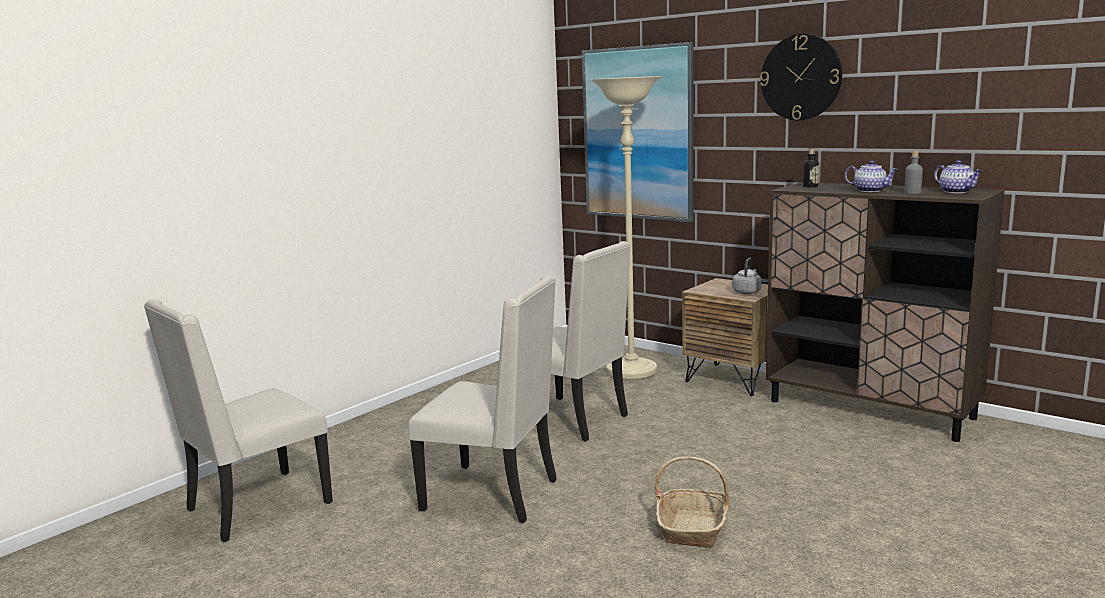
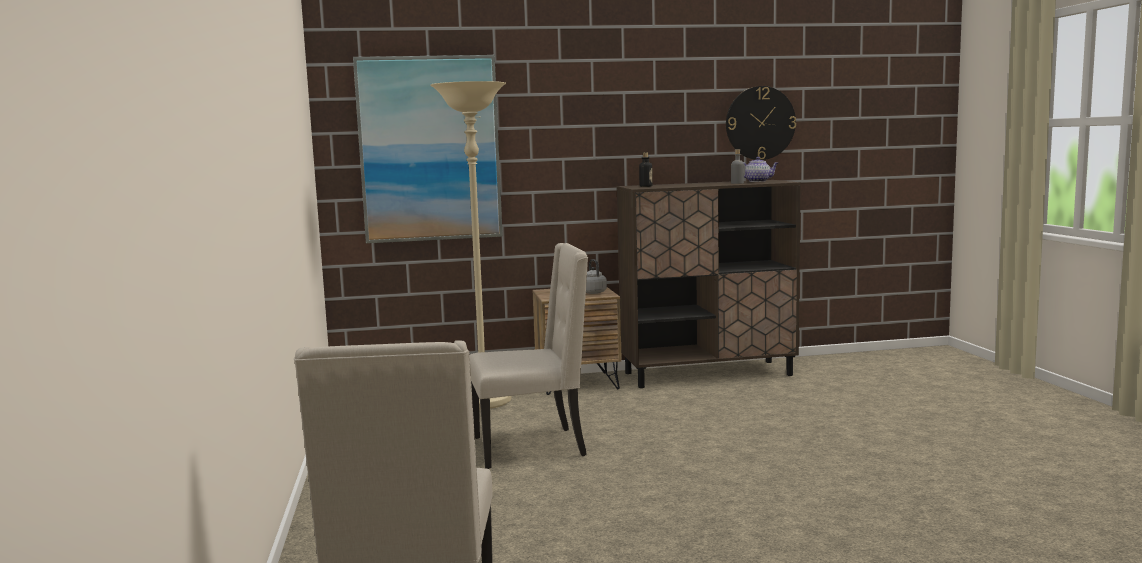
camera: 50 degrees left, 5 degrees down
(494, 494) = (619, 516): beige chair -> none
(693, 527) = (796, 471): basket -> none
(800, 77) = (606, 92): wall clock -> wall clock (760, 123)
(870, 190) = (704, 184): teapot -> none

